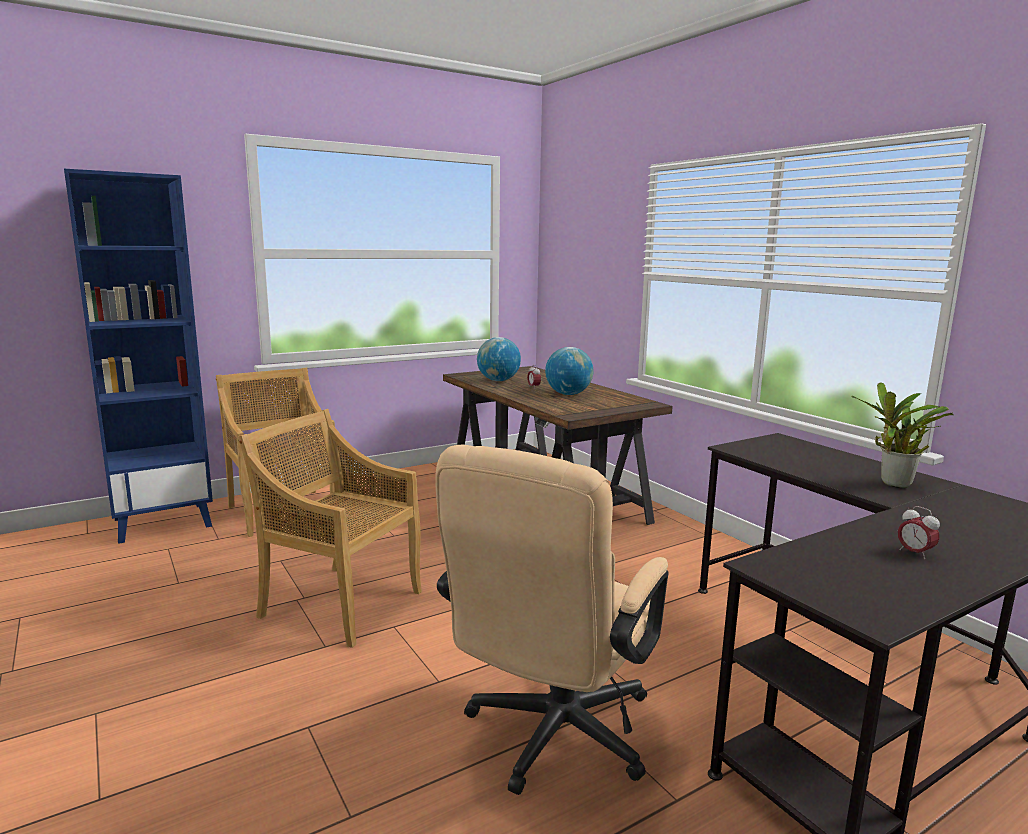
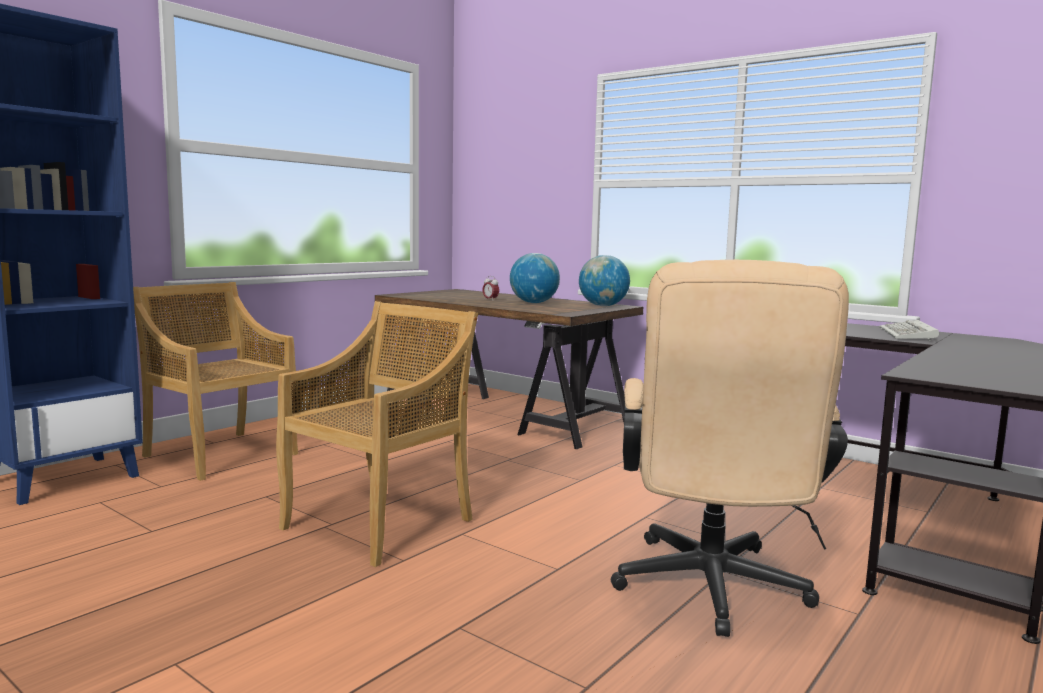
camera: 20 degrees left, 5 degrees down
(340, 603) = (380, 523): beige chair -> beige chair turned 120 degrees clockwise
(498, 380) = (444, 297): globe -> globe (603, 306)
(893, 484) = (908, 335): potted plant -> keyboard
(914, 553) = (997, 362): alarm clock -> none

